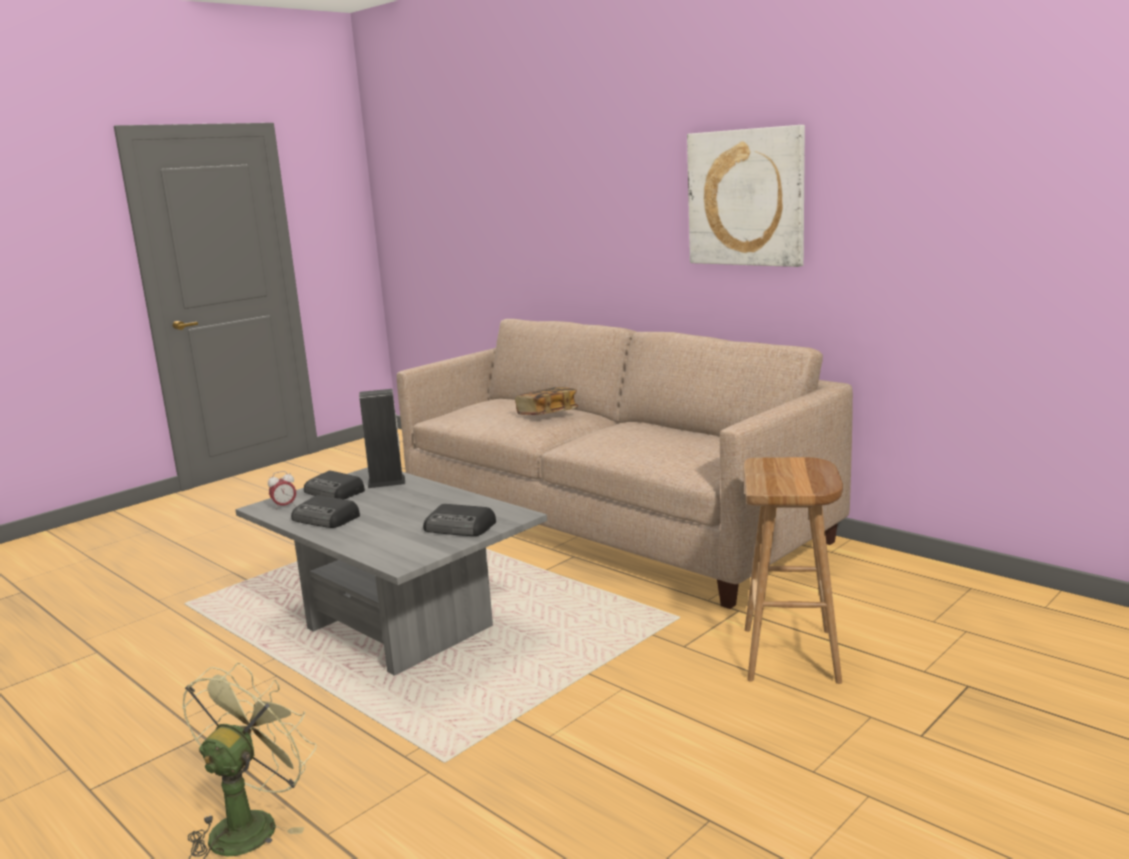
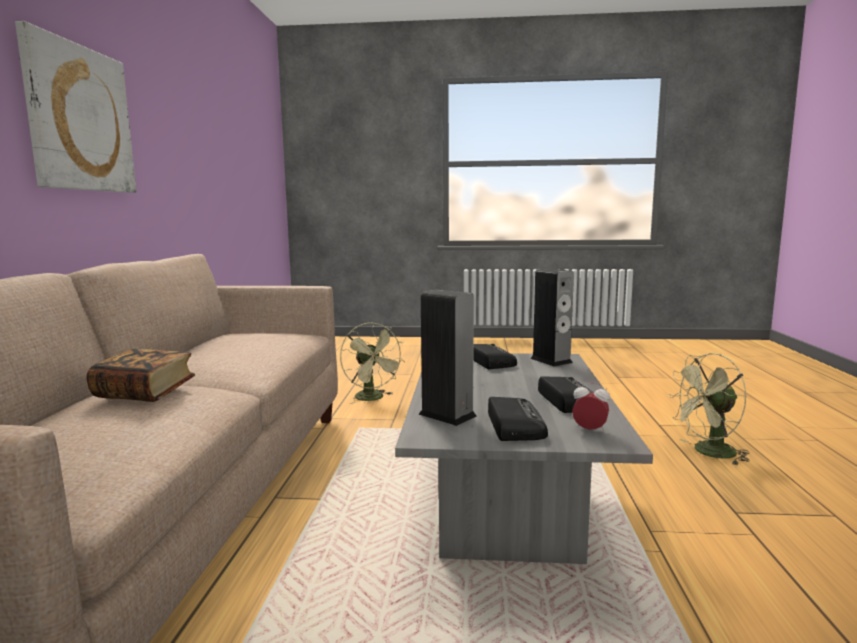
camera: 130 degrees left, 5 degrees down
(406, 553) = (551, 360): none -> speaker
(792, 655) = (373, 398): brown stool -> green fan

